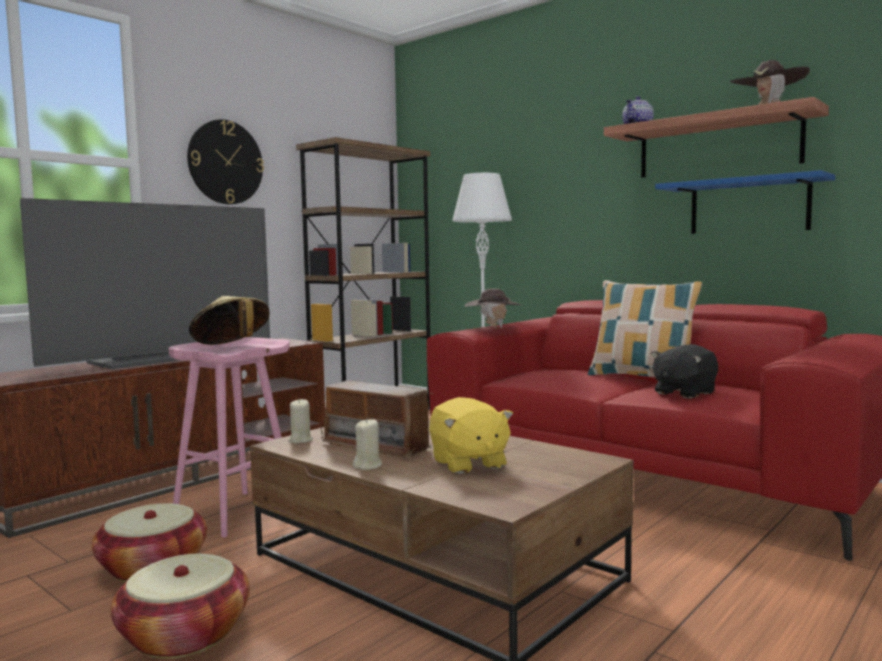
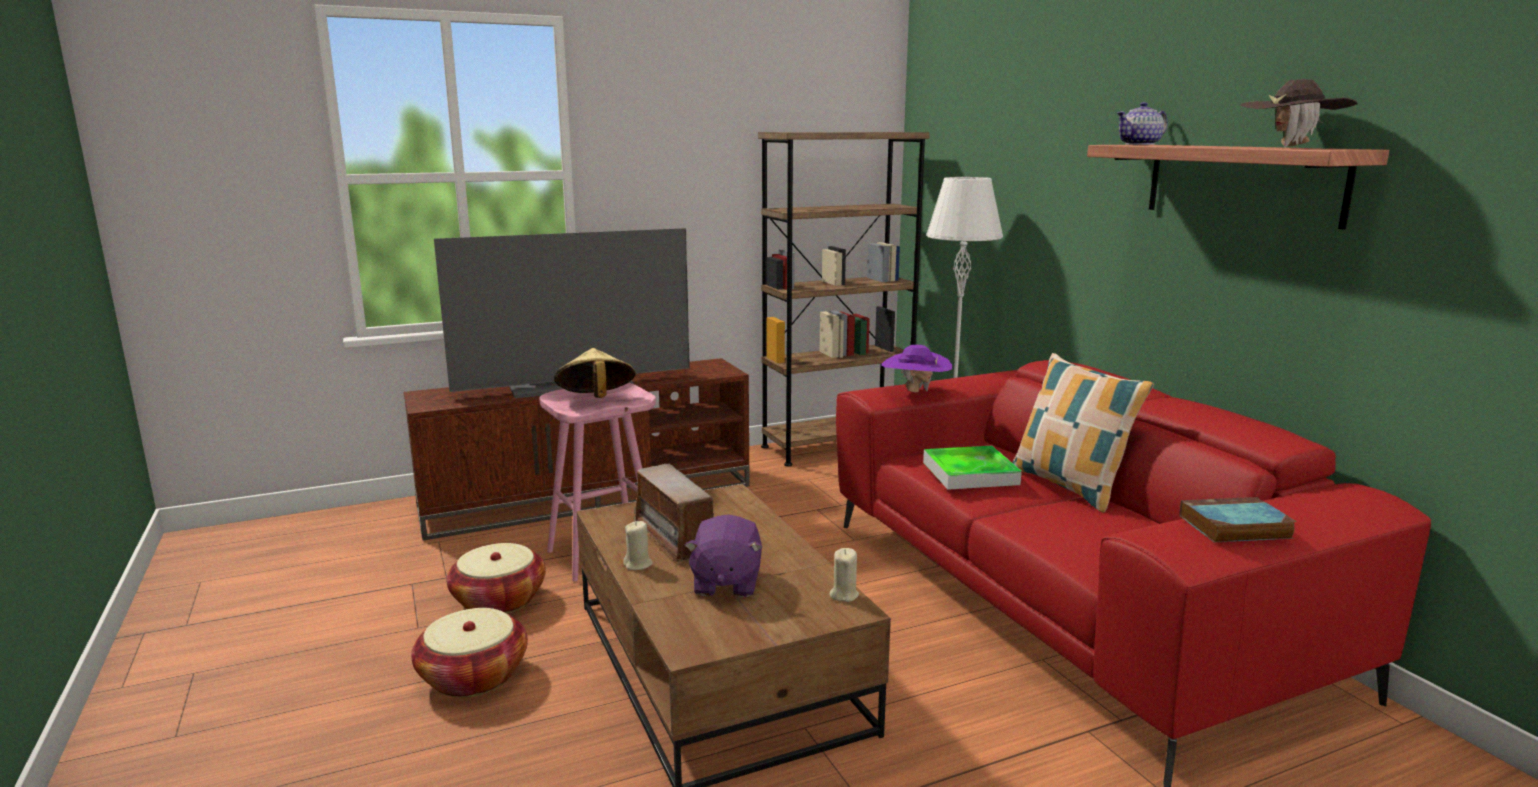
camera: 25 degrees right, 10 degrees up
(225, 162) = (670, 162): wall clock -> none
(300, 440) = (621, 513): beige candle -> beige candle (843, 595)
(468, 463) = (725, 583): yellow plush toy -> purple plush toy
(493, 328) = (915, 392): brown hat -> purple hat
(567, 378) = (970, 473): none -> tray
(683, 393) = (1073, 528): black plush toy -> none
(749, 206) = (1269, 276): blue shelf -> none
(834, 350) = (1233, 527): none -> book

